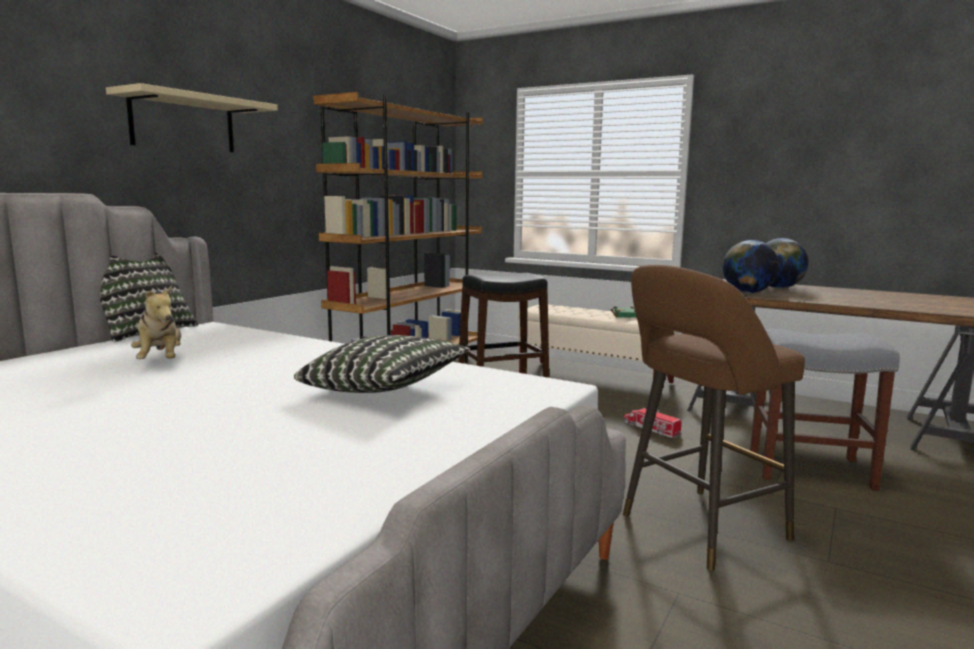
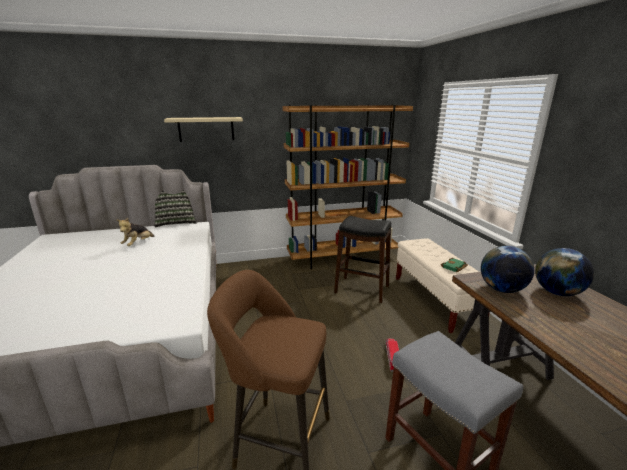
camera: 45 degrees right, 10 degrees up
(384, 390) = (137, 292): pillow -> none

